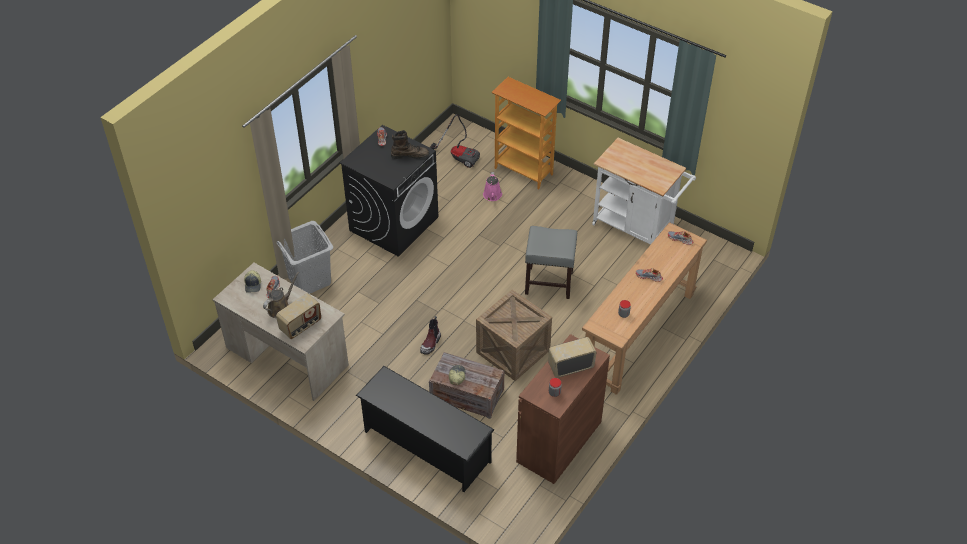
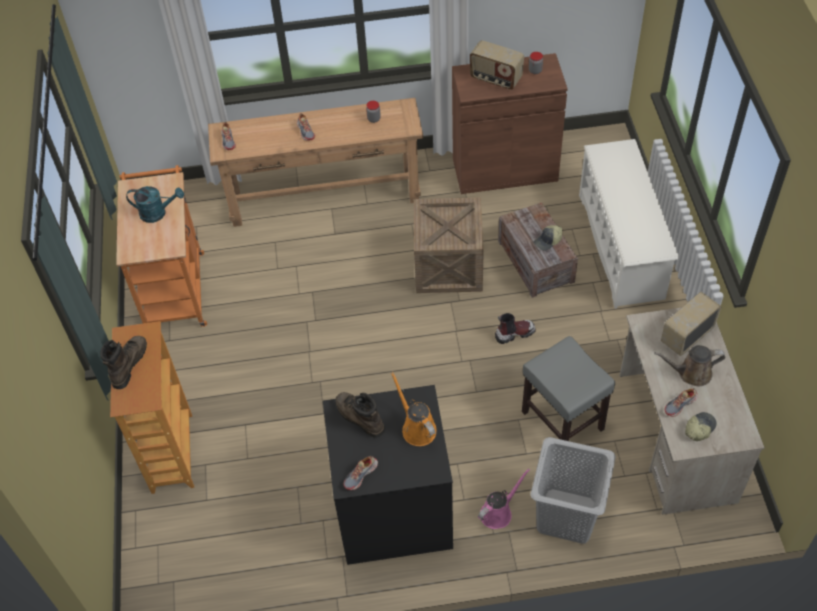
camera: 130 degrees left, 5 degrees up
(301, 326) = (686, 335): radio -> radio turned 45 degrees counterclockwise
(379, 169) = (417, 428): none -> orange watering can
(426, 446) = (621, 246): black shoe rack -> white shoe rack
(458, 156) = (207, 545): vacuum cleaner -> none
(492, 196) = (247, 450): pink watering can -> pink watering can (498, 512)
(531, 94) = (128, 364): none -> brown boot
(549, 283) = (330, 301): grey stool -> grey stool (561, 420)
(637, 228) = (175, 287): white cart -> orange cart
(639, 169) = (158, 213): none -> turquoise watering can

